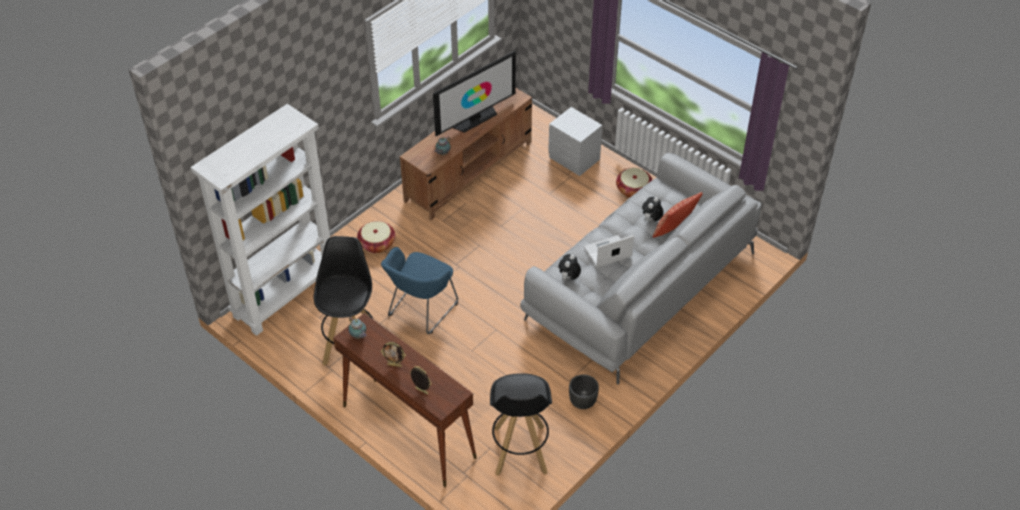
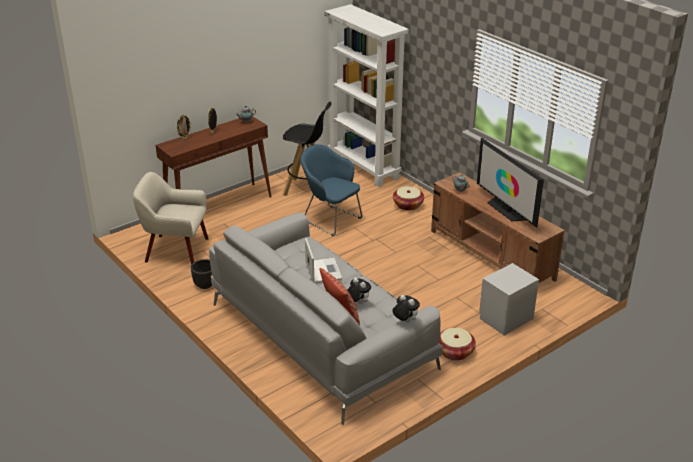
camera: 100 degrees right, 15 degrees down
(520, 451) = (175, 250): black stool -> beige armchair
(569, 278) = (300, 248): plush toy -> plush toy (405, 321)

